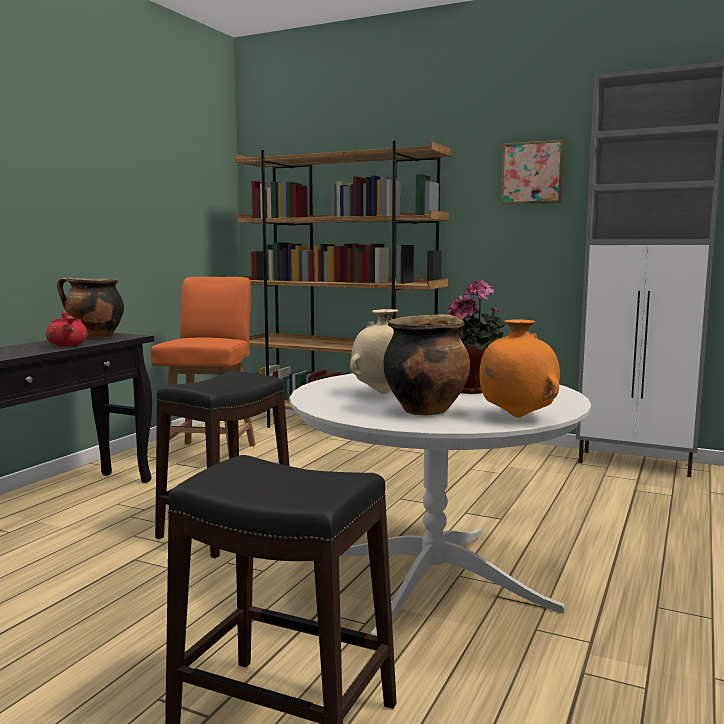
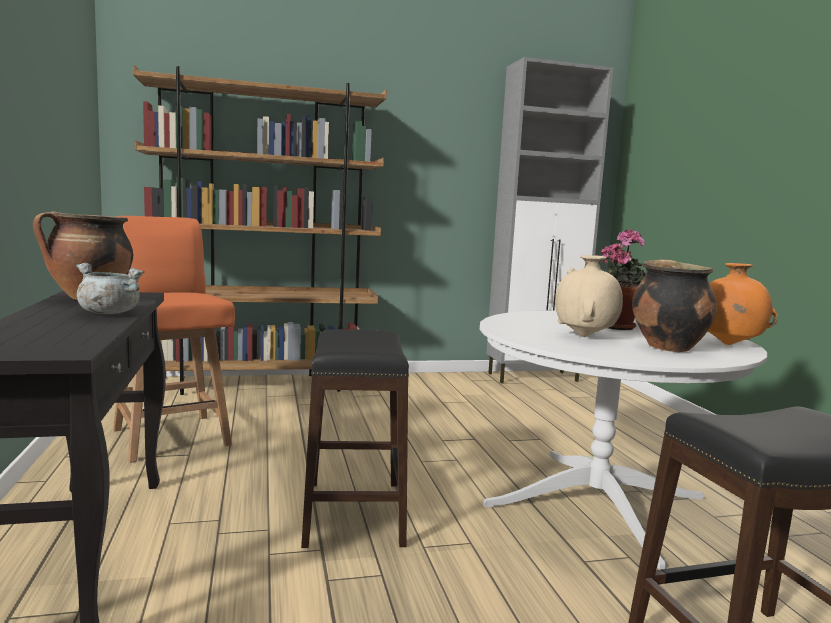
camera: 40 degrees left, 0 degrees up
(67, 345) = (108, 313): red cooking pot -> grey cooking pot
(532, 173) = (447, 133): picture -> none

